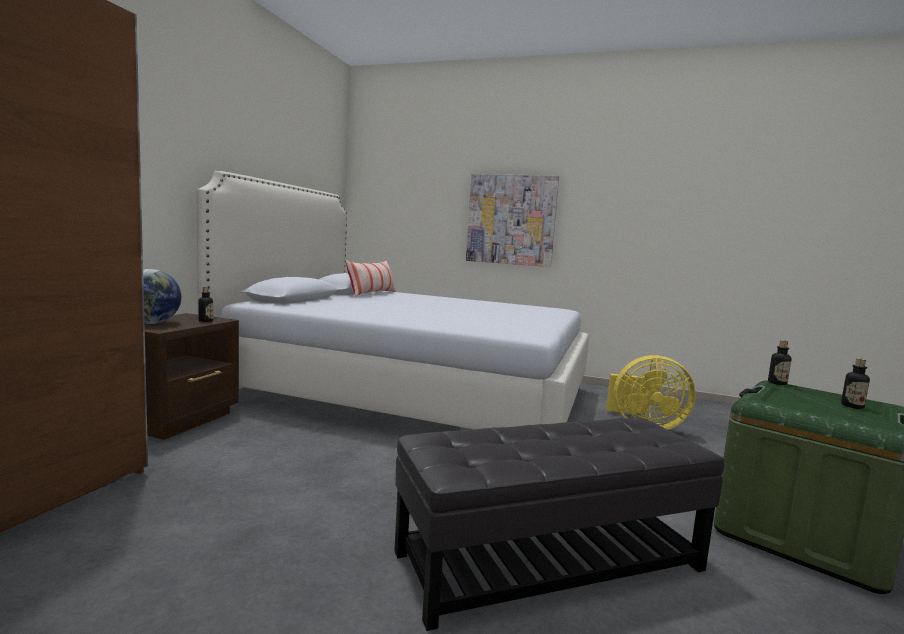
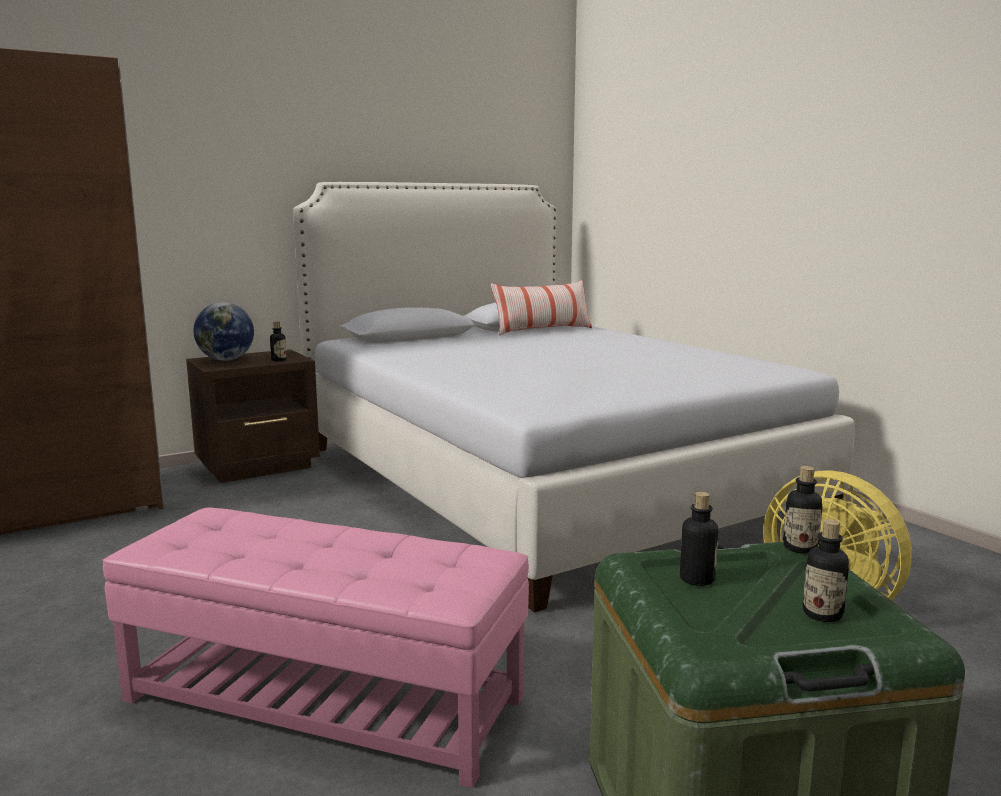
camera: 40 degrees right, 5 degrees up
(511, 220) = (768, 207): picture -> none
(550, 561) = (323, 700): black ottoman -> pink ottoman
(789, 403) = (697, 579): none -> bottle

